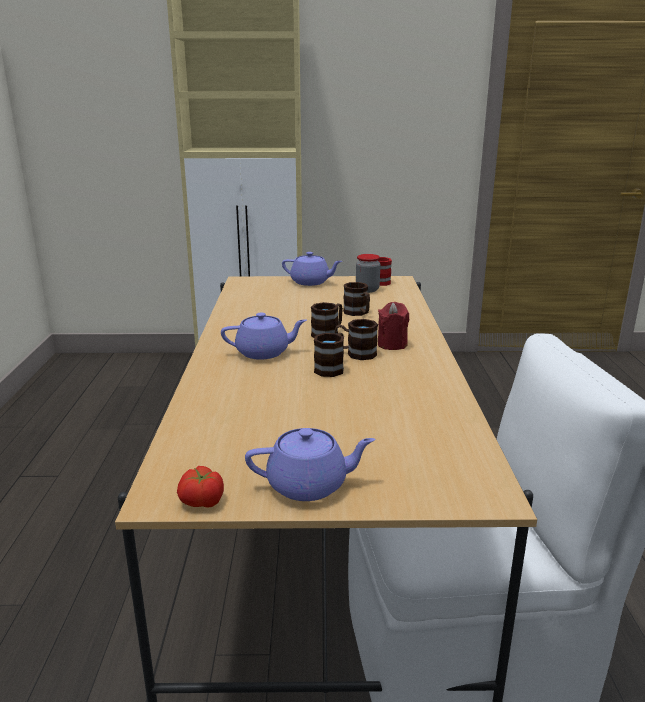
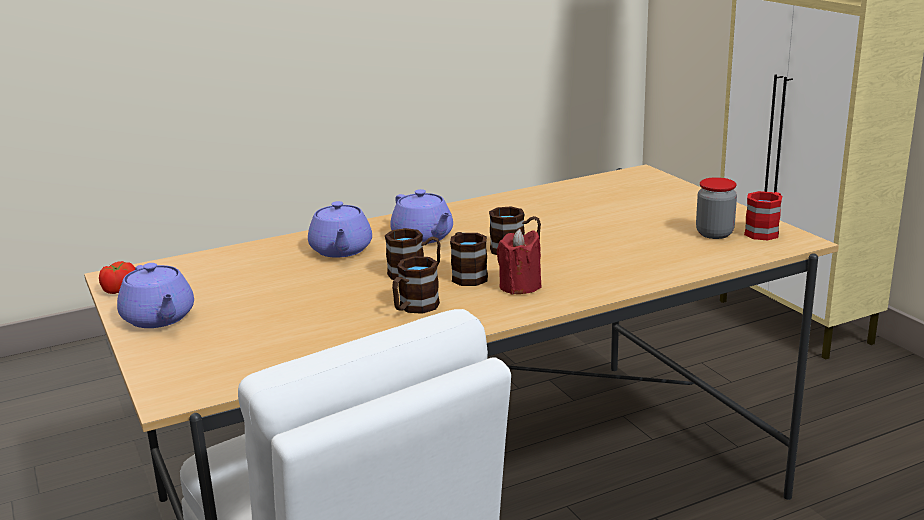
camera: 65 degrees right, 0 degrees up
(311, 282) = (692, 201): purple teapot -> purple teapot (341, 250)
(358, 313) = (608, 248): brown mug -> brown mug (414, 308)

